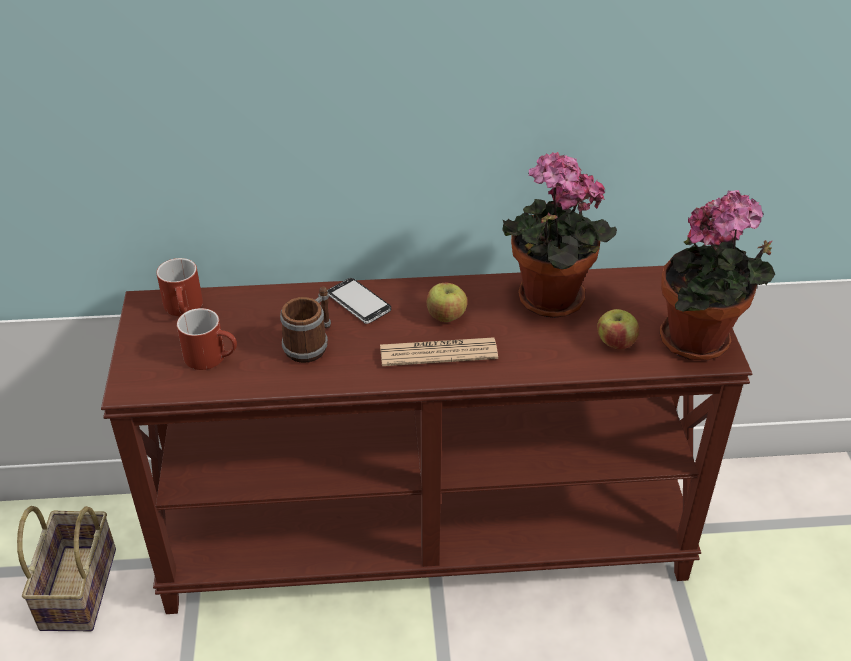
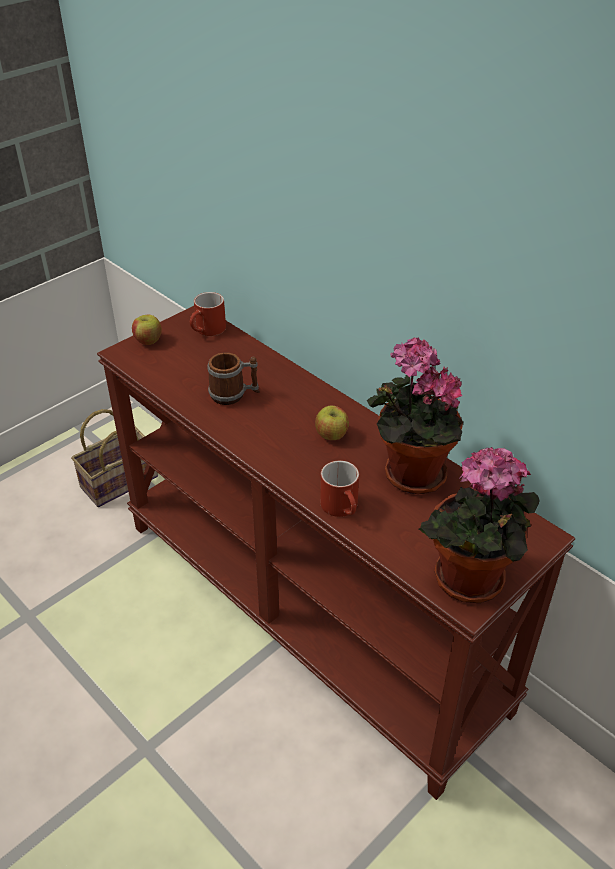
camera: 50 degrees right, 0 degrees up
(213, 357) = (179, 365): red mug -> red mug (343, 508)
(358, 303) = (296, 391): phone -> none
(438, 353) = (291, 452): newspaper -> none
(616, 344) = (408, 535): apple -> apple (148, 341)

